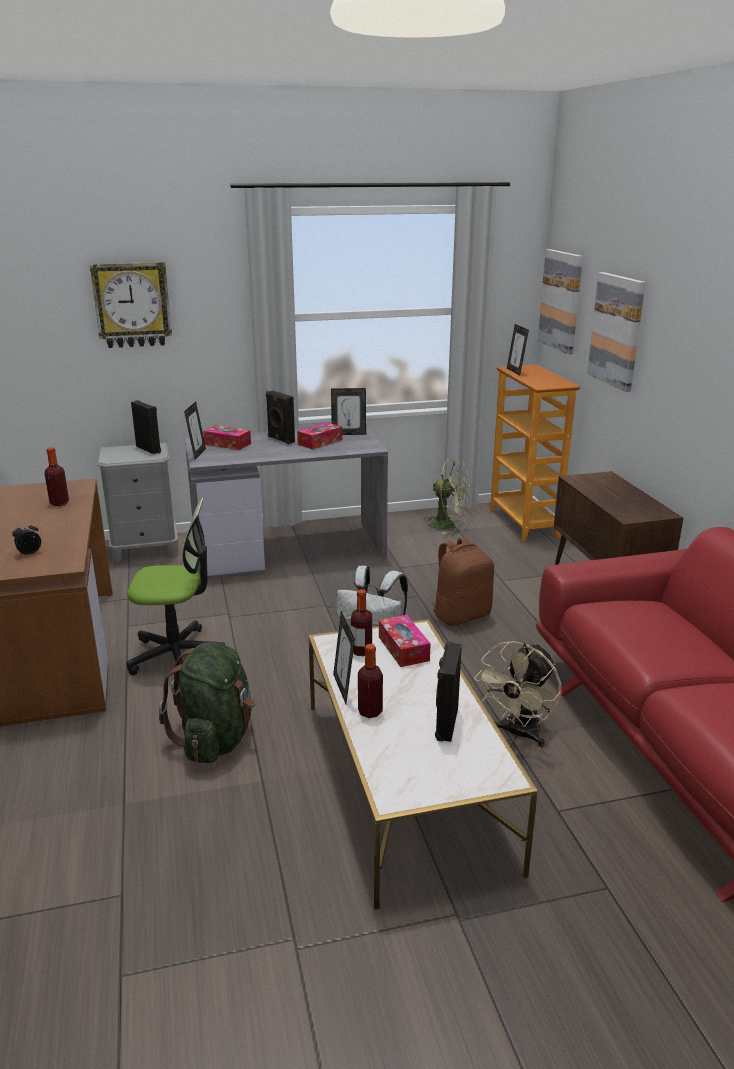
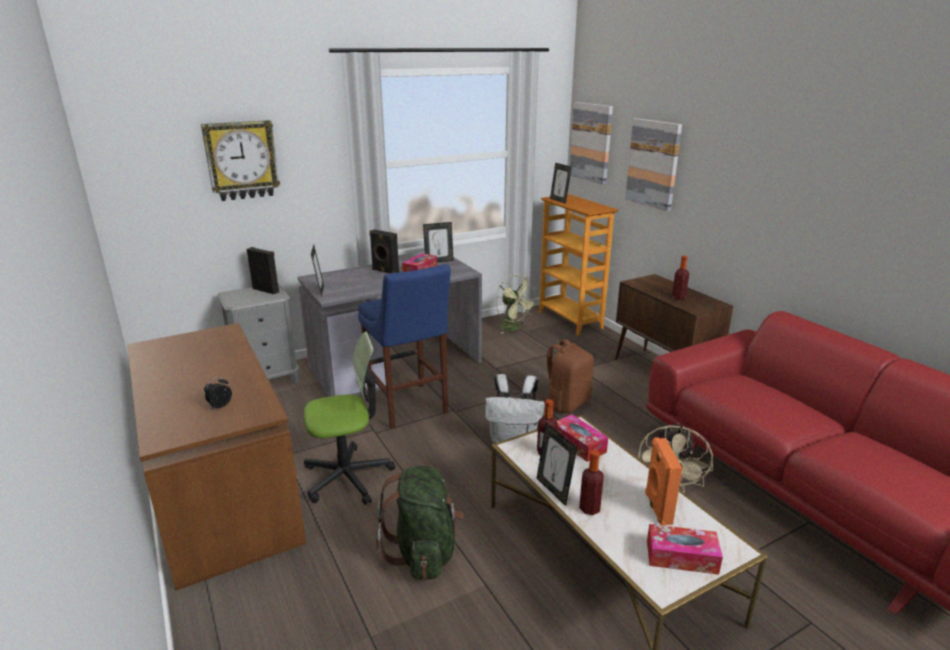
camera: 15 degrees left, 0 degrees up
(59, 503) = (218, 351): bottle -> bottle (678, 297)
(227, 444) = (340, 279): tissue box -> tissue box (681, 557)
(278, 596) = (408, 408): none -> blue stool
(445, 723) = (657, 508): black speaker -> orange speaker
(448, 525) = (513, 328): green fan -> green fan turned 45 degrees clockwise

